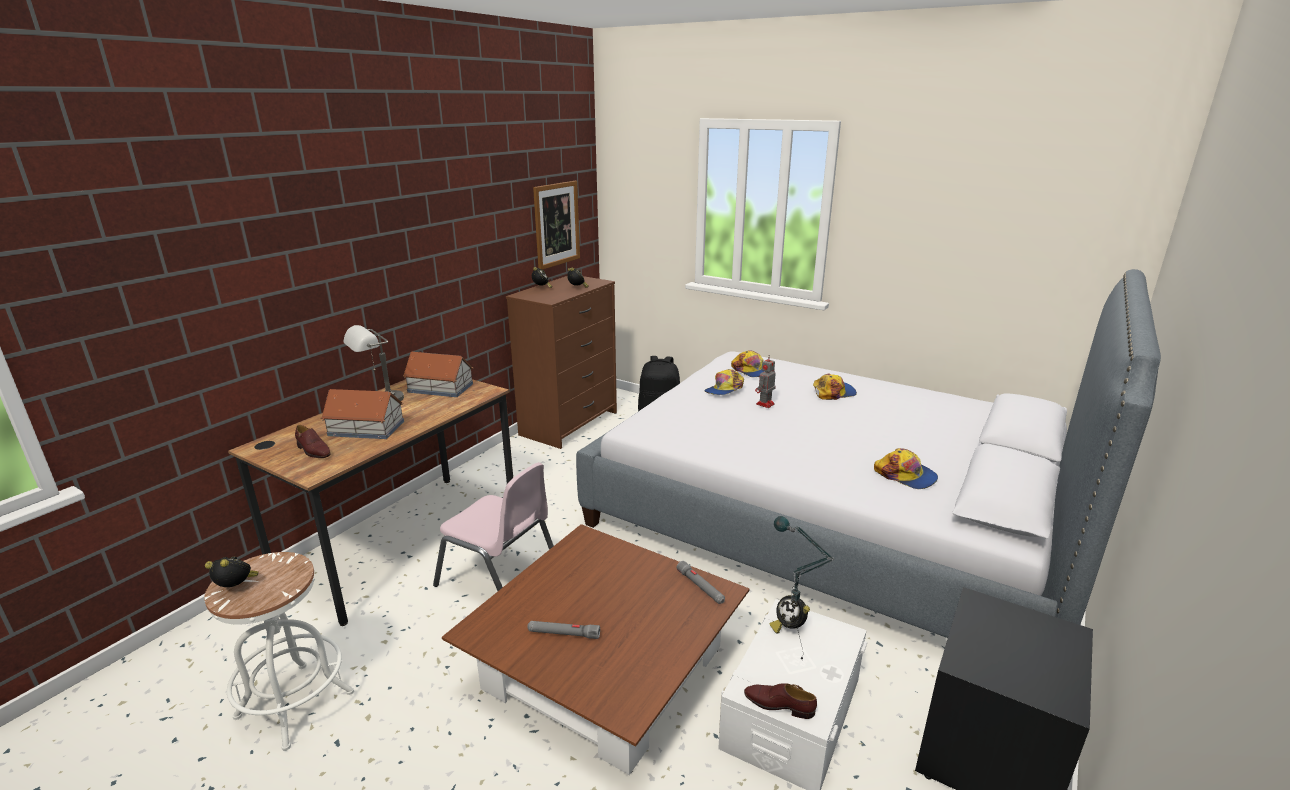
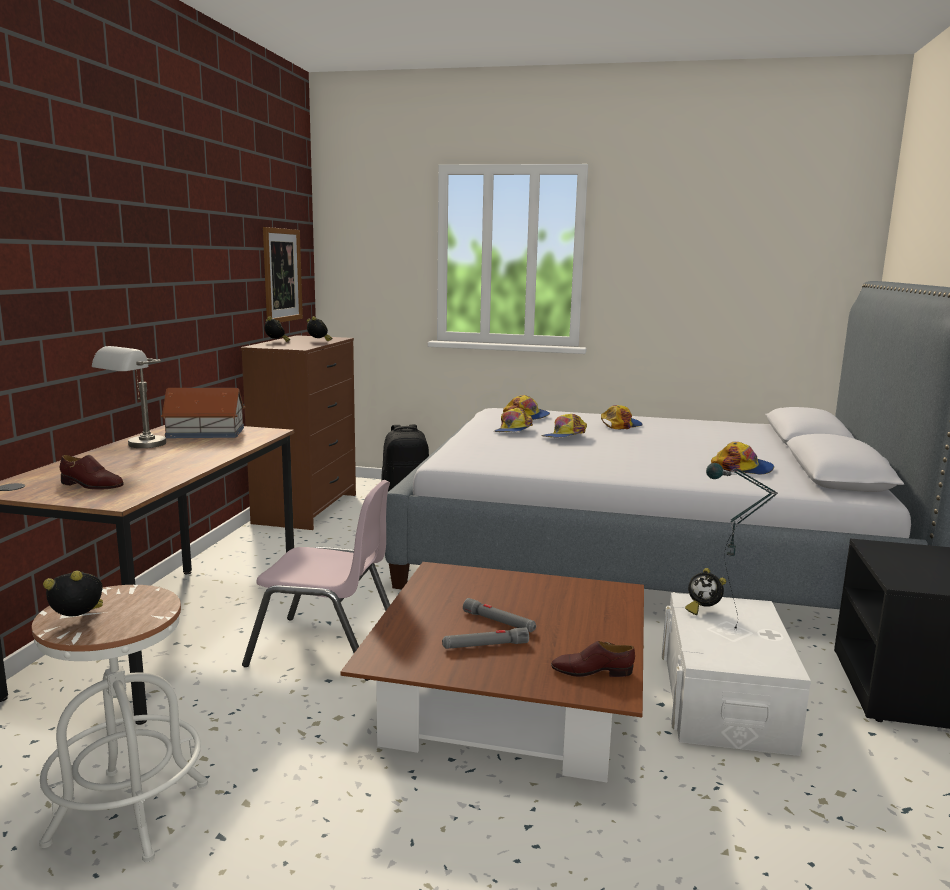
camera: 20 degrees left, 10 degrees down
(367, 428) = (145, 465): toy house -> none
(700, 587) = (596, 590): grey flashlight -> grey flashlight (499, 622)
(764, 404) = (564, 436): toy robot -> cap
(779, 705) = (745, 664): brown shoe -> brown shoe (591, 671)

